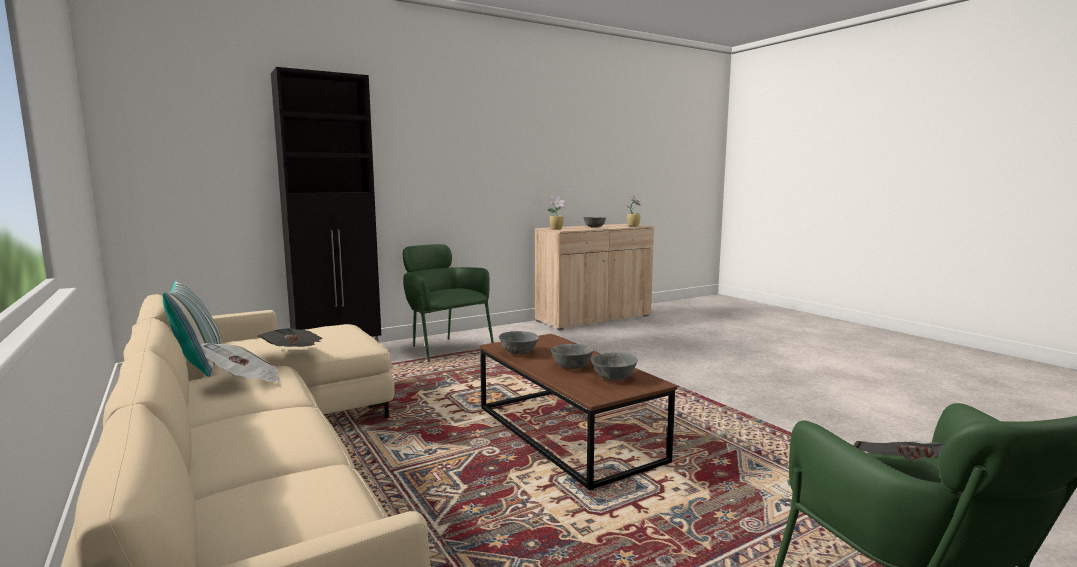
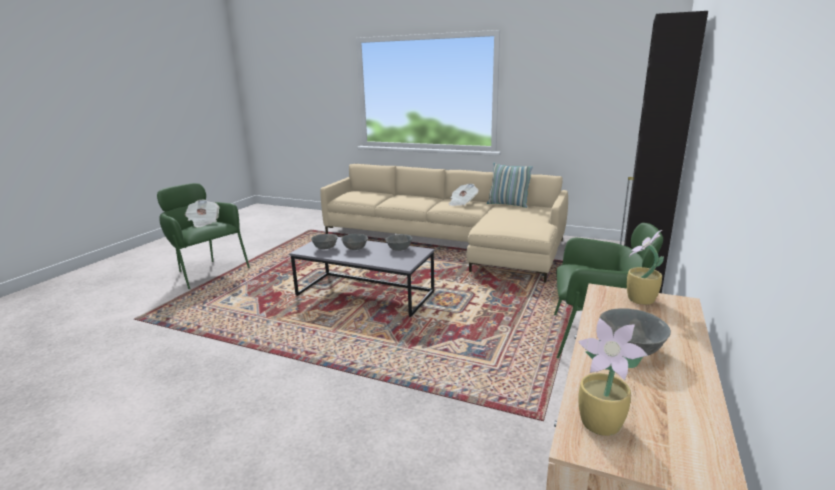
camera: 145 degrees right, 10 degrees up
(294, 354) = (488, 213): newspaper -> none
(567, 434) = (364, 294): brown coffee table -> grey coffee table

